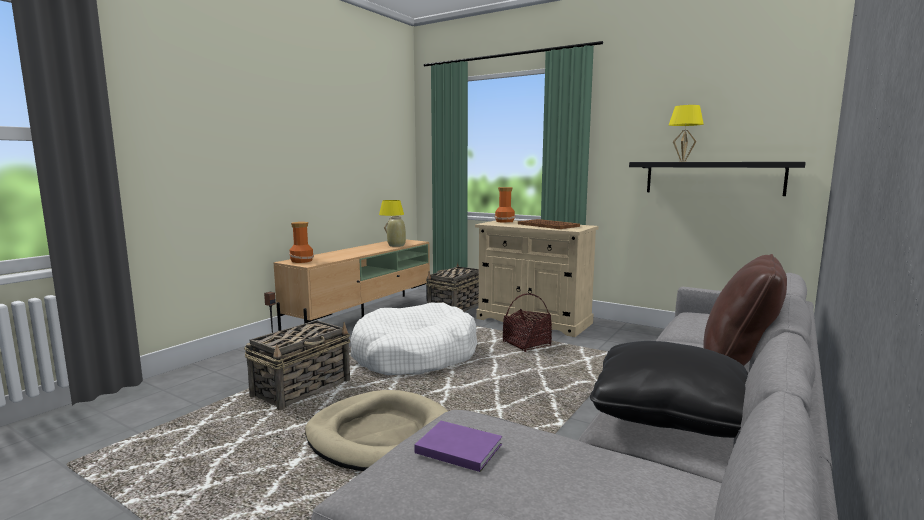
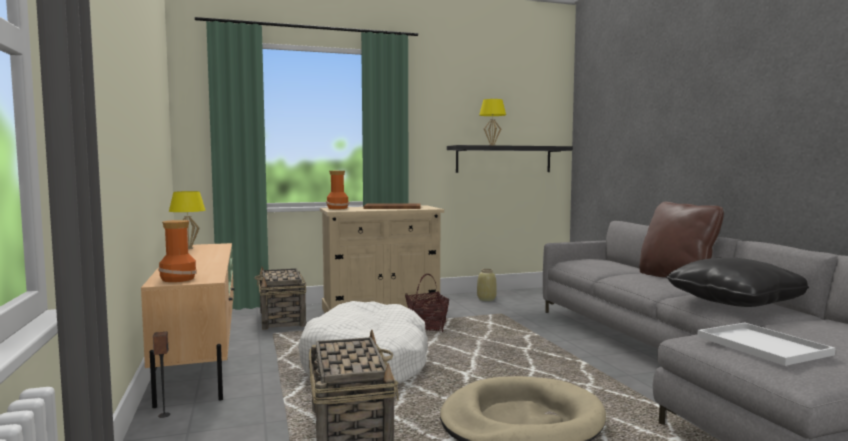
camera: 50 degrees left, 5 degrees down
(396, 245) = (214, 250): beige vase -> beige vase (486, 299)
(457, 447) = (759, 345): purple book -> white tray

